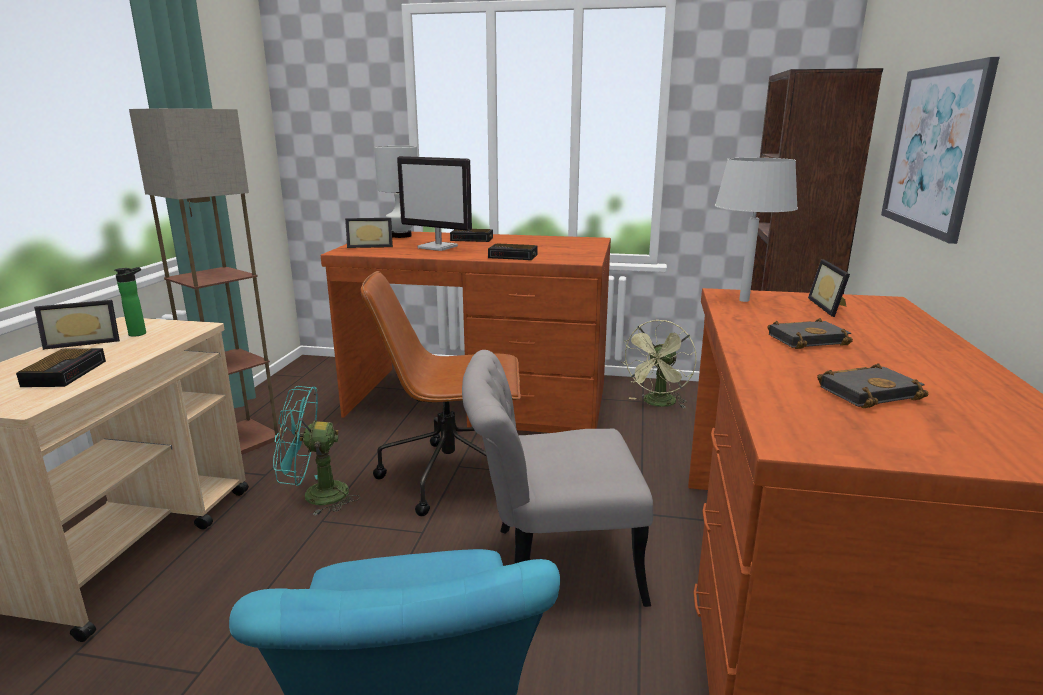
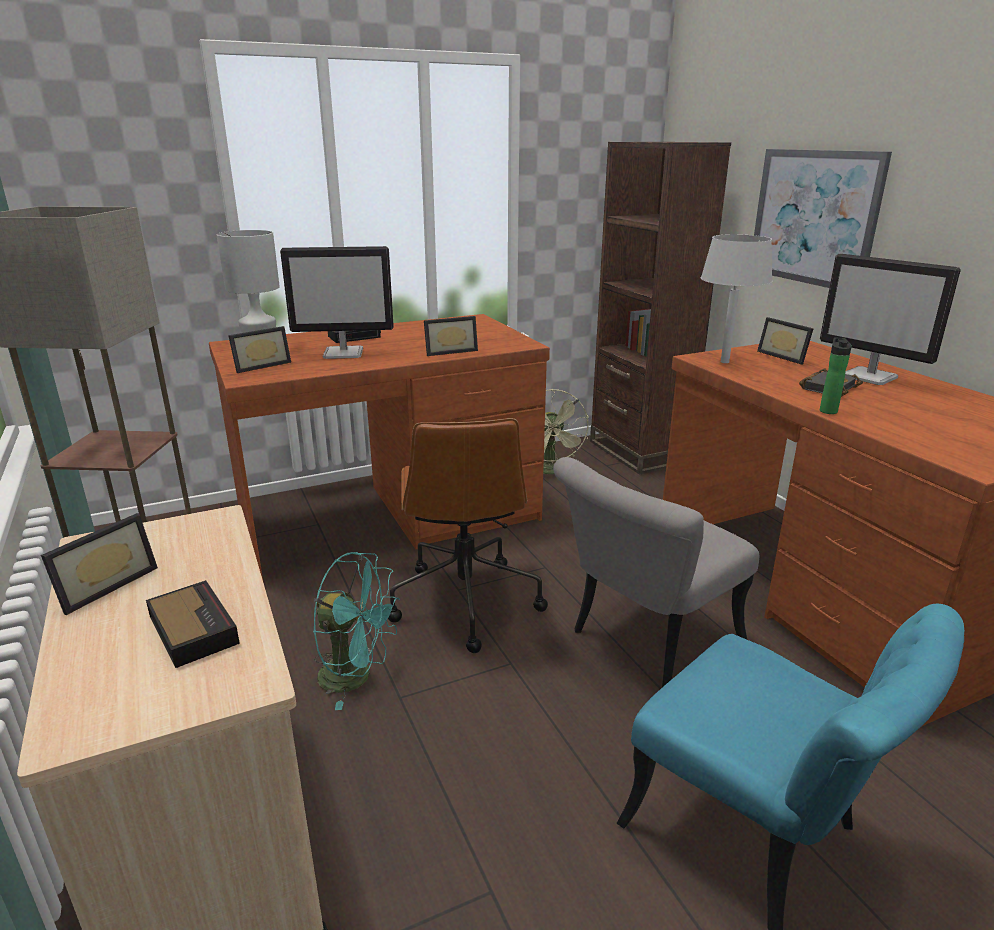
camera: 35 degrees left, 5 degrees up
(140, 333) = (160, 549): bottle -> bottle (827, 410)
(315, 496) = (356, 677): turquoise fan -> turquoise fan turned 120 degrees counterclockwise
(451, 476) = (465, 601): brown office chair -> brown office chair turned 60 degrees counterclockwise
(514, 256) = (450, 351): alarm clock -> picture frame
(868, 392) = (934, 419): black book -> none
(894, 342) = (870, 377): none -> monitor

